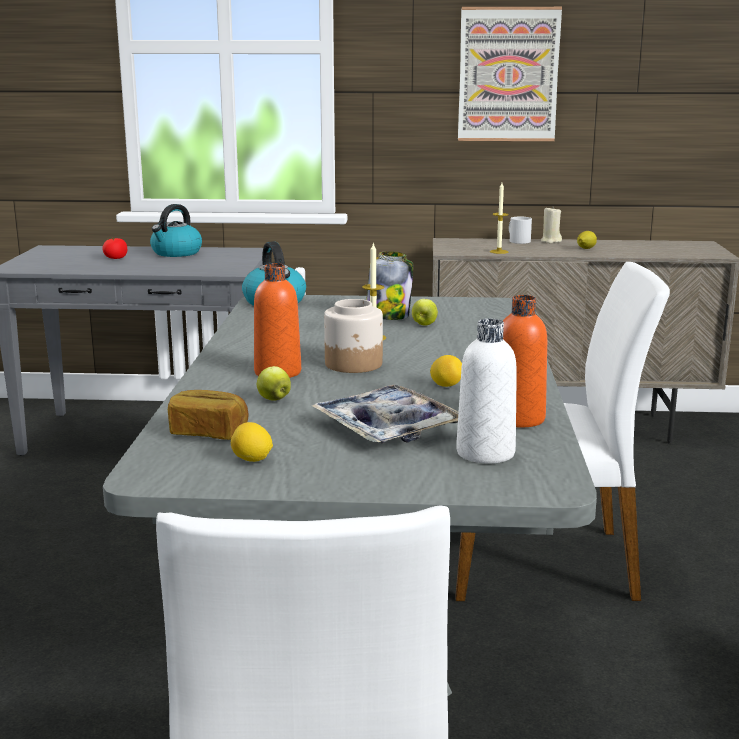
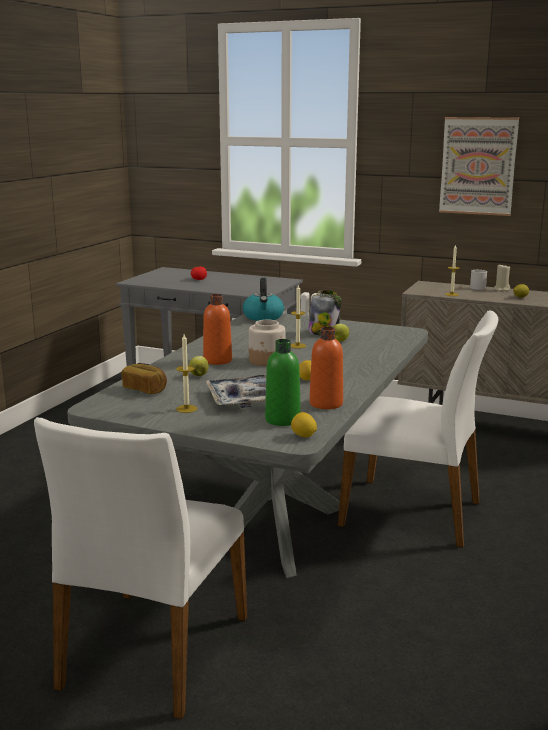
camera: 20 degrees right, 0 degrees up
(176, 253) = (239, 278): kettle -> none
(252, 460) = (152, 406): lemon -> lemon (303, 436)
(314, 456) = (186, 409): none -> candle
(485, 453) = (282, 420): white bottle -> green bottle

